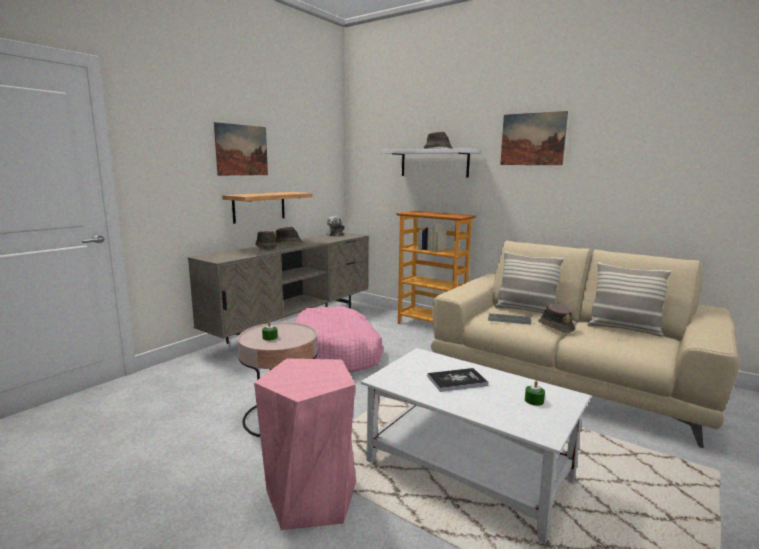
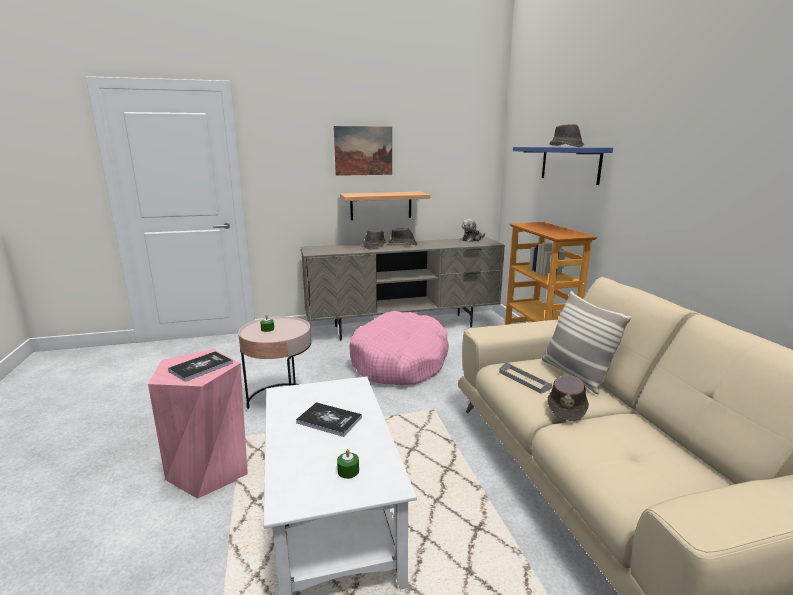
camera: 40 degrees right, 5 degrees up
(315, 373) = (201, 367): none -> book
(434, 163) = (570, 164): white shelf -> blue shelf
(532, 139) = (672, 134): picture -> none
(623, 329) = (669, 446): pillow -> none

